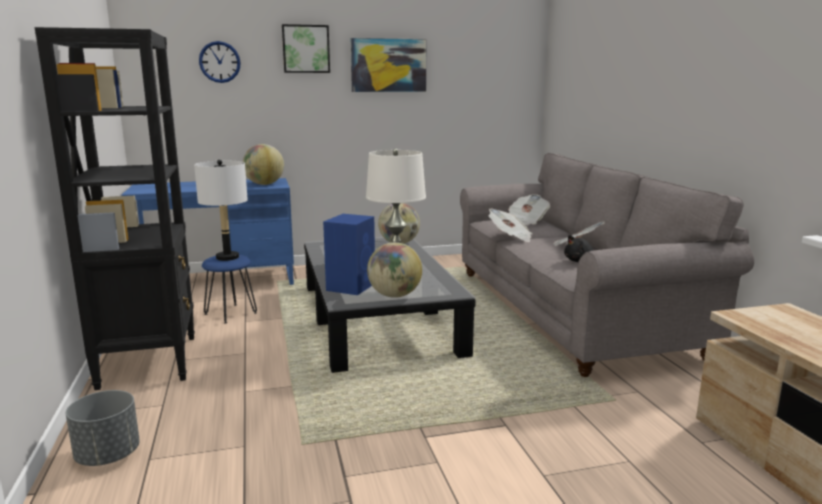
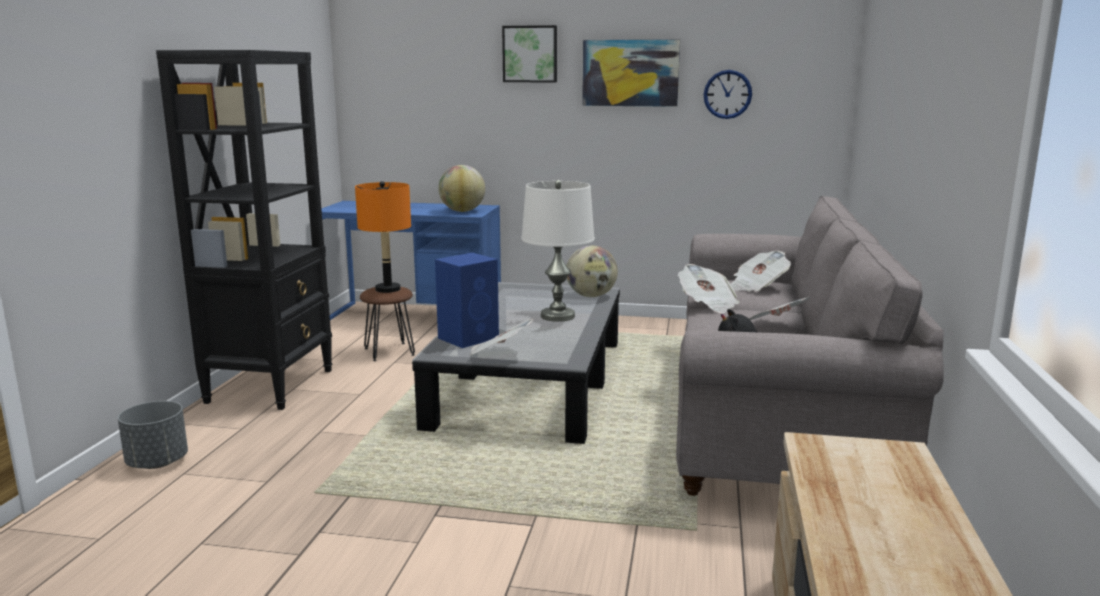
camera: 25 degrees right, 0 degrees up
(219, 62) = (435, 70): wall clock -> wall clock (727, 94)
(227, 257) = (387, 289): white table lamp -> orange table lamp
(230, 313) = (388, 352): blue stool -> brown stool
(394, 295) = (499, 354): globe -> newspaper

